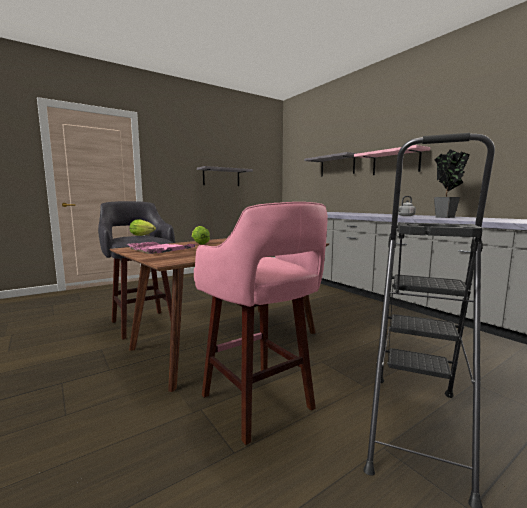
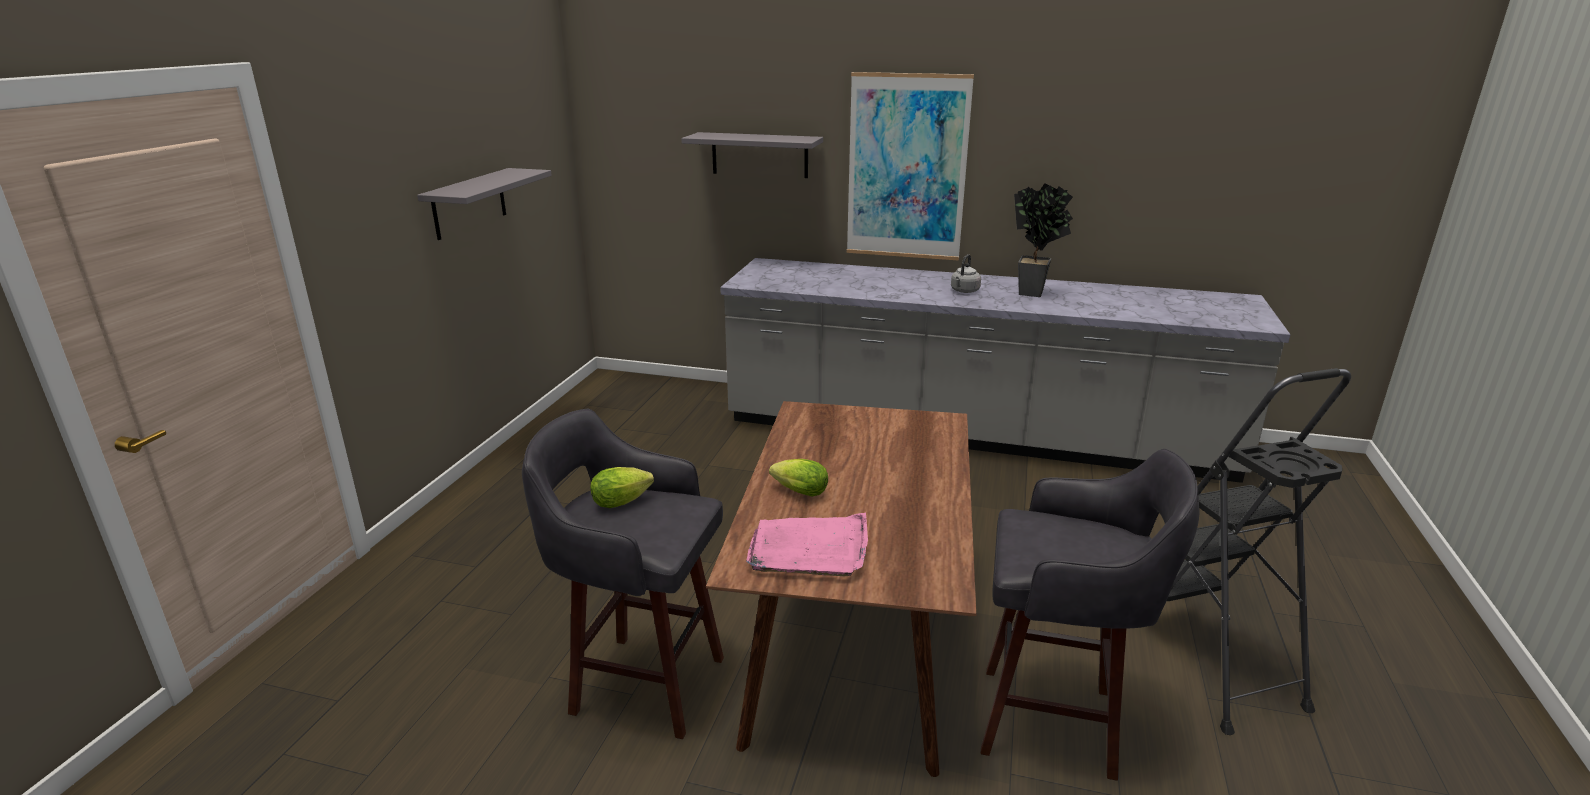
camera: 40 degrees left, 15 degrees up
(259, 405) = (1055, 723): pink stool -> grey stool
(396, 162) = (907, 168): pink shelf -> picture

